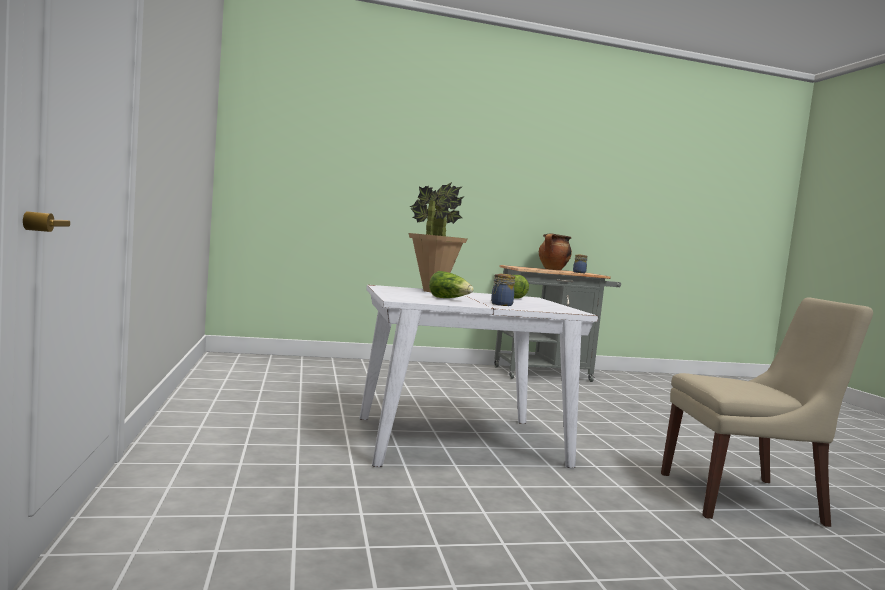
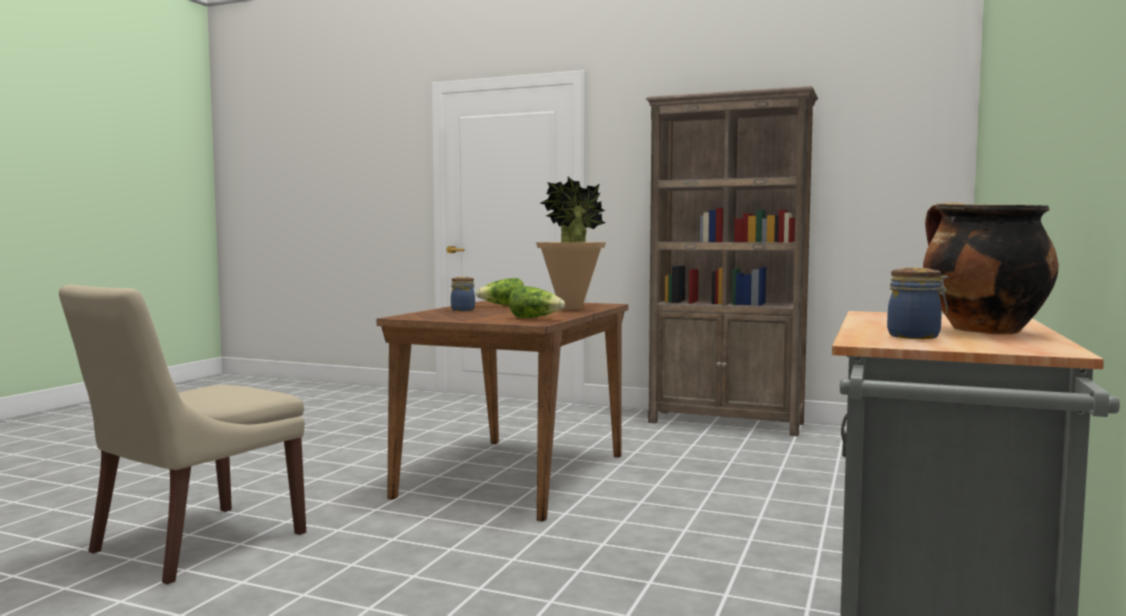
camera: 125 degrees right, 0 degrees up
(204, 395) = (727, 423): none -> brown bookcase
(457, 441) = (515, 474): white dining table -> brown dining table

